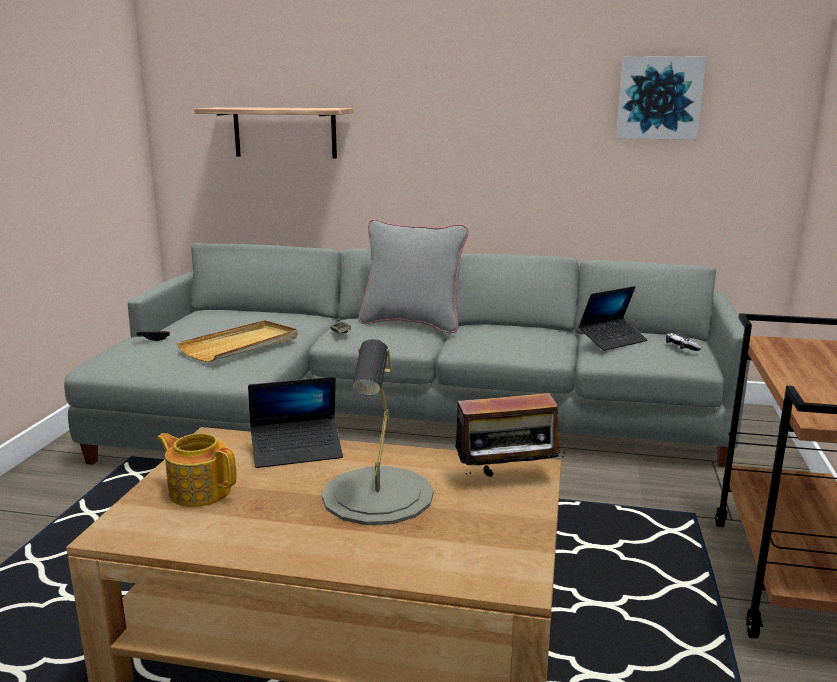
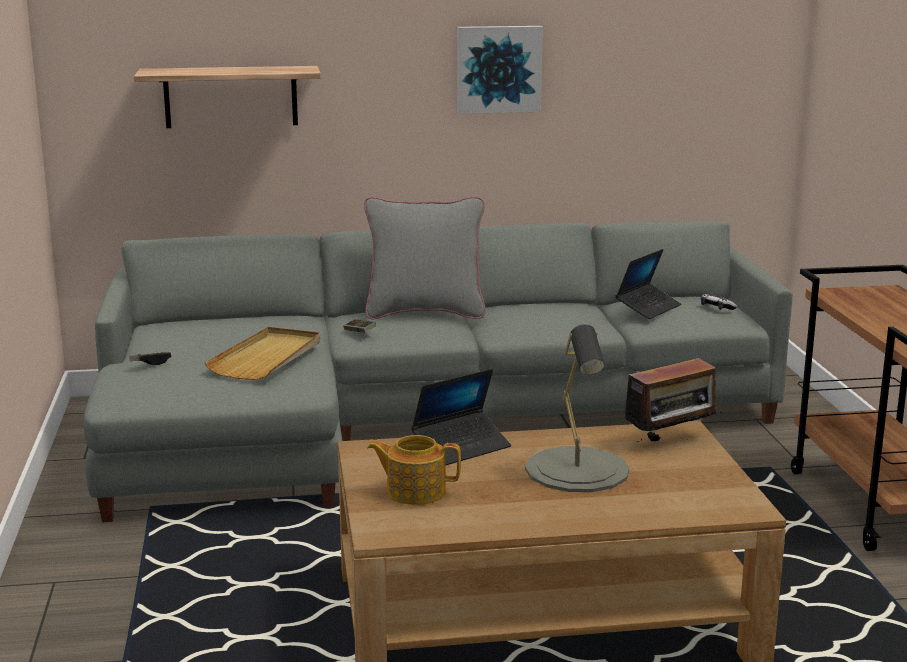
camera: 20 degrees left, 0 degrees up
(659, 98) = (657, 47): picture -> picture (498, 69)

